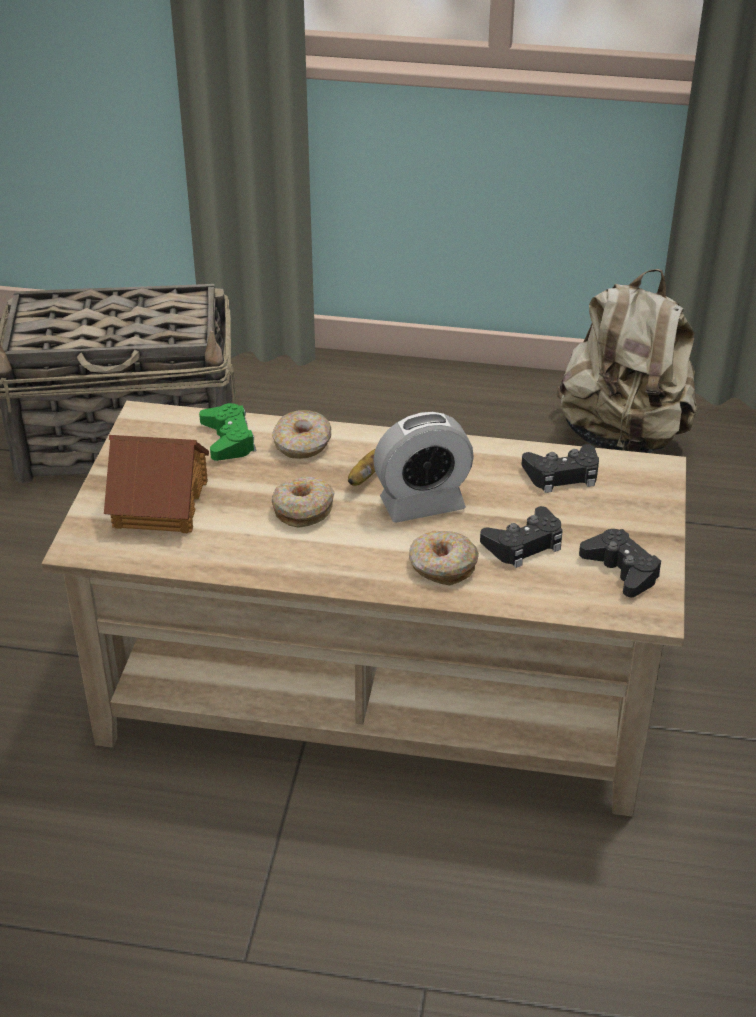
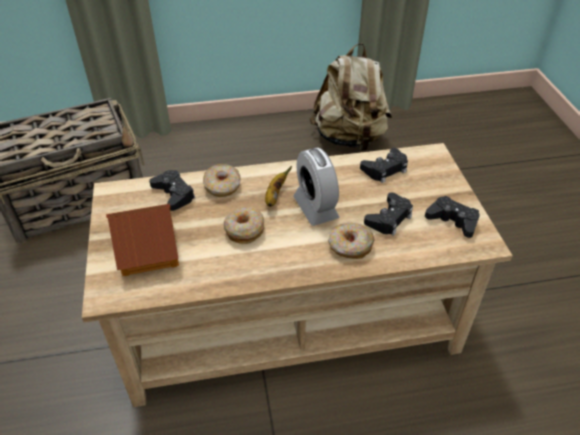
camera: 20 degrees left, 5 degrees up
(228, 440) = (174, 194): green game controller -> black game controller
(422, 504) = (315, 208): alarm clock -> alarm clock turned 105 degrees clockwise

